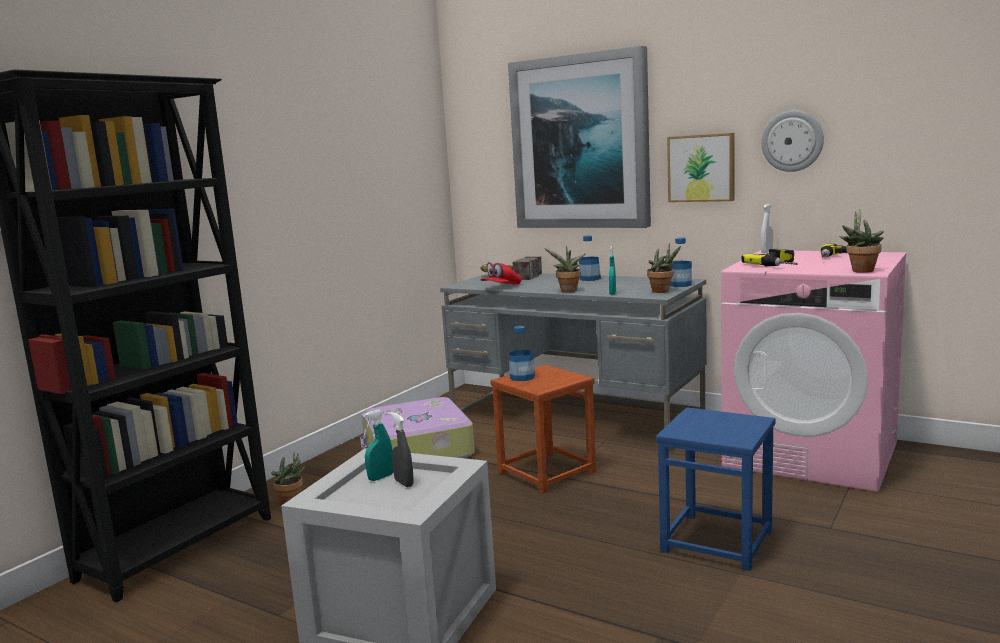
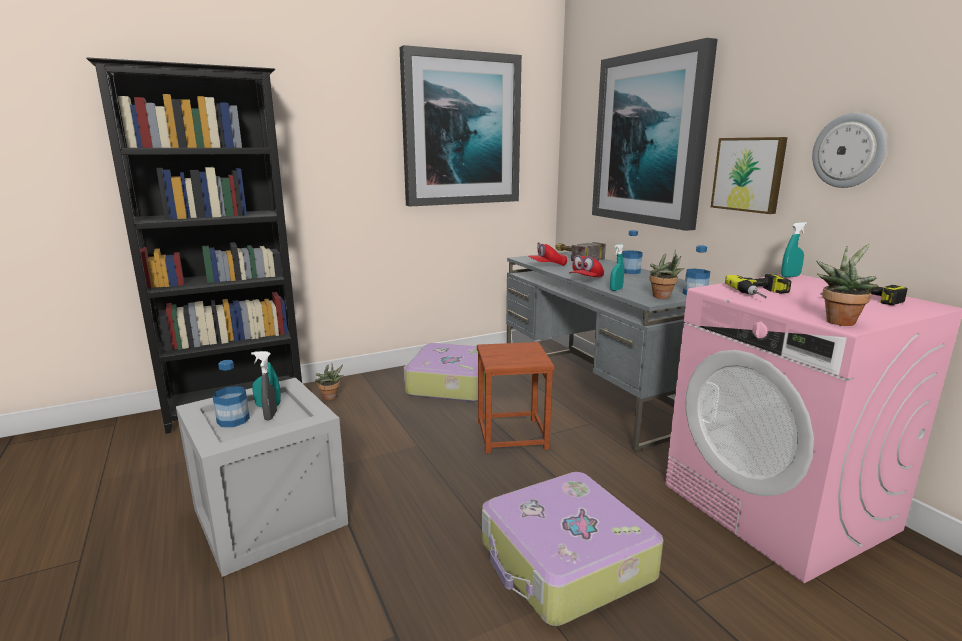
camera: 30 degrees right, 5 degrees up
(362, 144) = (461, 130): none -> picture
(522, 377) = (501, 349): bottle -> bottle (233, 420)
(568, 291) = (586, 280): potted plant -> red cap
(717, 540) = (565, 562): blue stool -> suitcase
(766, 252) = (790, 276): white spray bottle -> turquoise spray bottle

